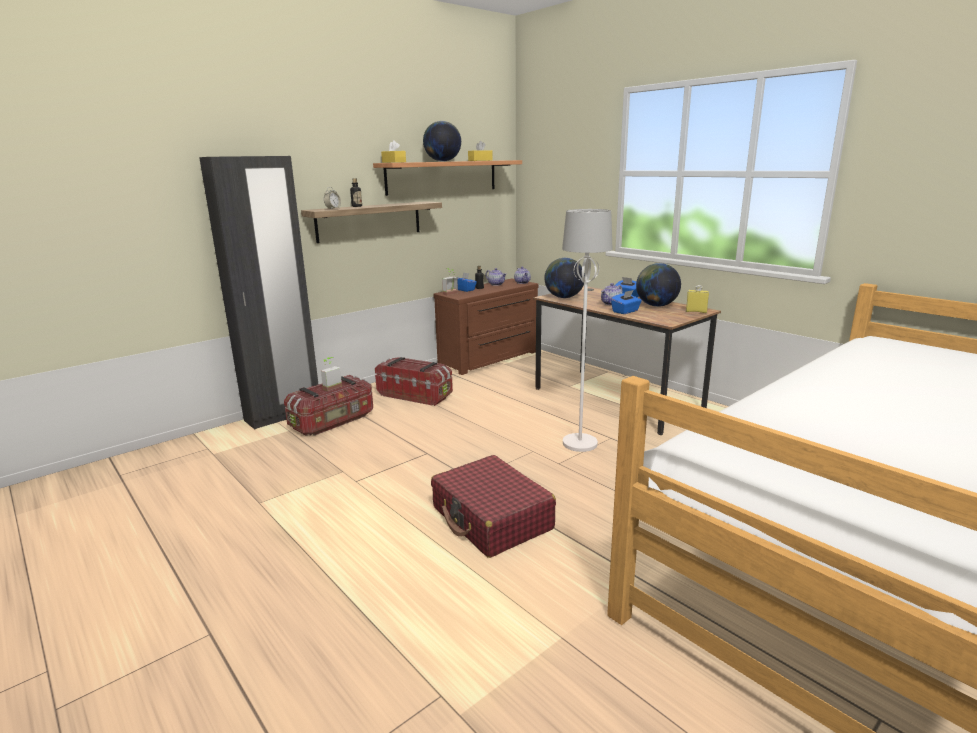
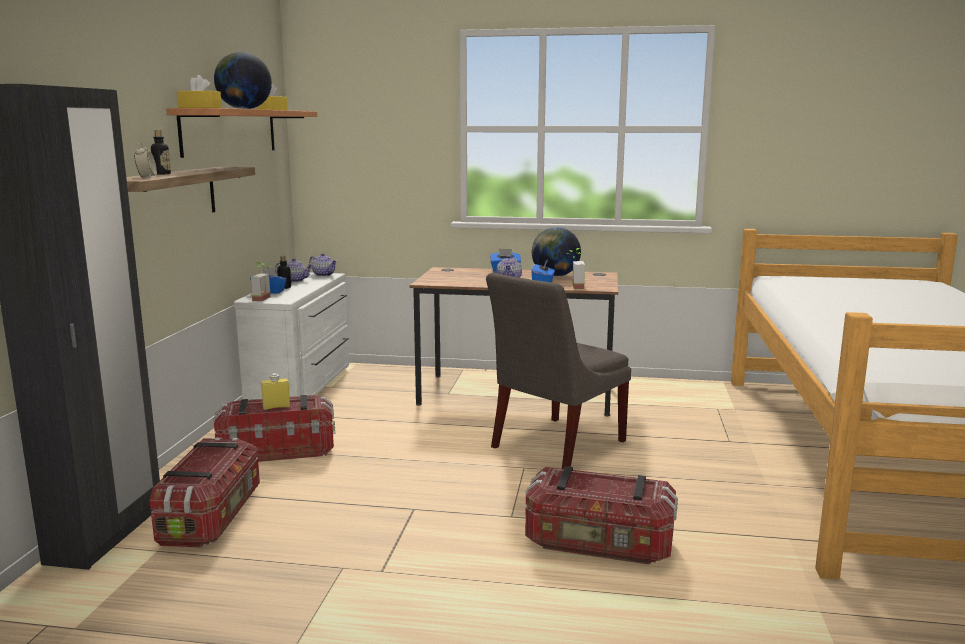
camera: 40 degrees left, 5 degrees down
(330, 387) = (202, 461): potted plant -> potted plant (573, 286)
(490, 359) = (303, 385): brown dresser -> white dresser
(492, 519) = (599, 544): red suitcase -> storage box
(563, 297) = (444, 280): globe -> none
(579, 443) = (554, 446): white floor lamp -> grey chair
(696, 311) = (602, 276): yellow bottle -> yellow bottle (276, 407)

